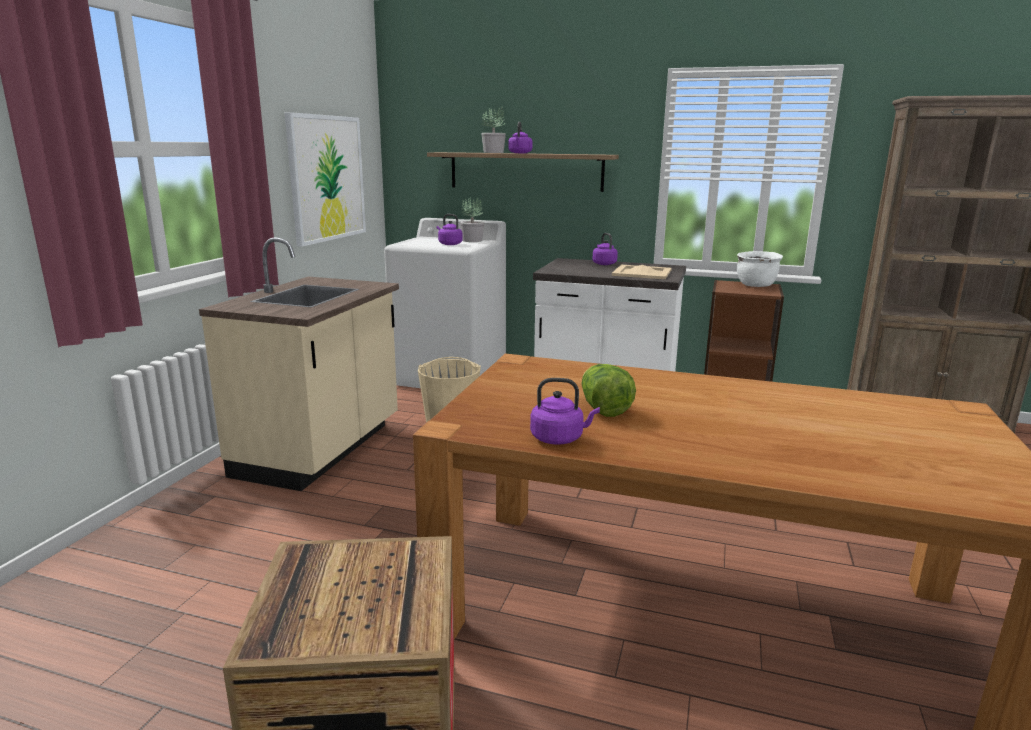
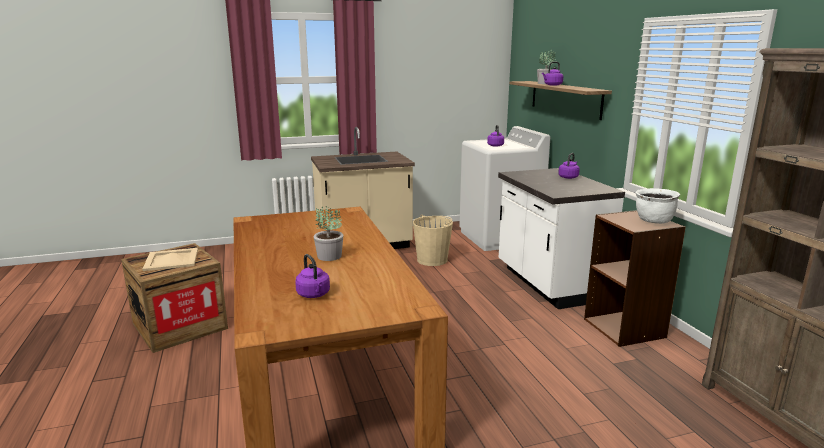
camera: 55 degrees right, 0 degrees up
(326, 178) = (443, 95): picture -> none
(472, 240) = (519, 145): potted plant -> potted plant (329, 256)
(559, 438) = (252, 235): purple kettle -> purple kettle (314, 295)
(603, 409) = (300, 235): lettuce -> none
(641, 273) = (561, 187): beige tray -> beige tray (171, 259)

